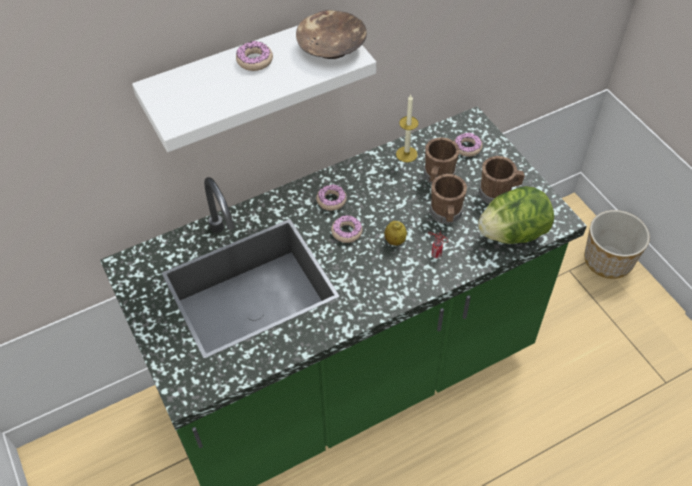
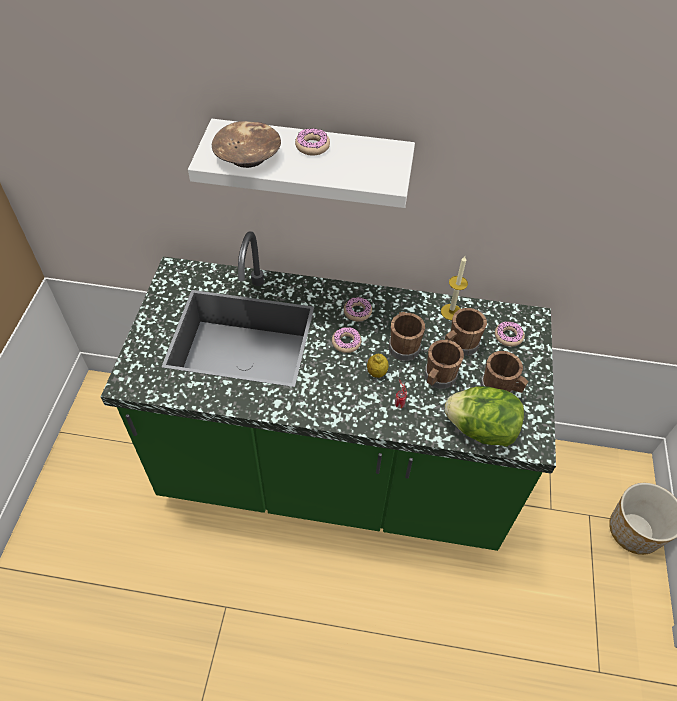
camera: 35 degrees right, 0 degrees up
(332, 46) = (383, 166): brown bowl -> brown bowl (248, 156)
(394, 205) = (403, 345): none -> brown mug

